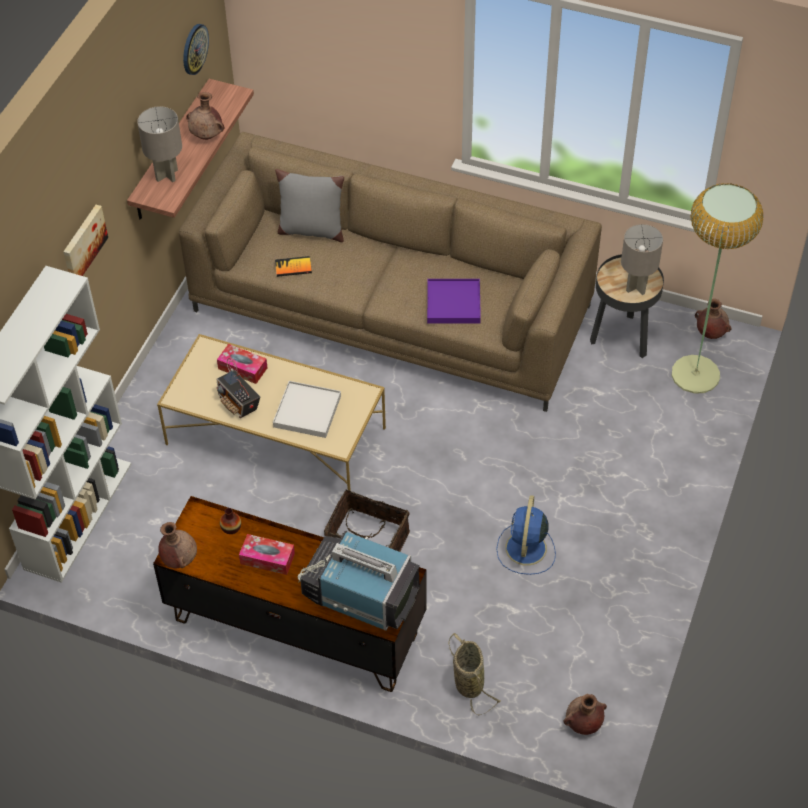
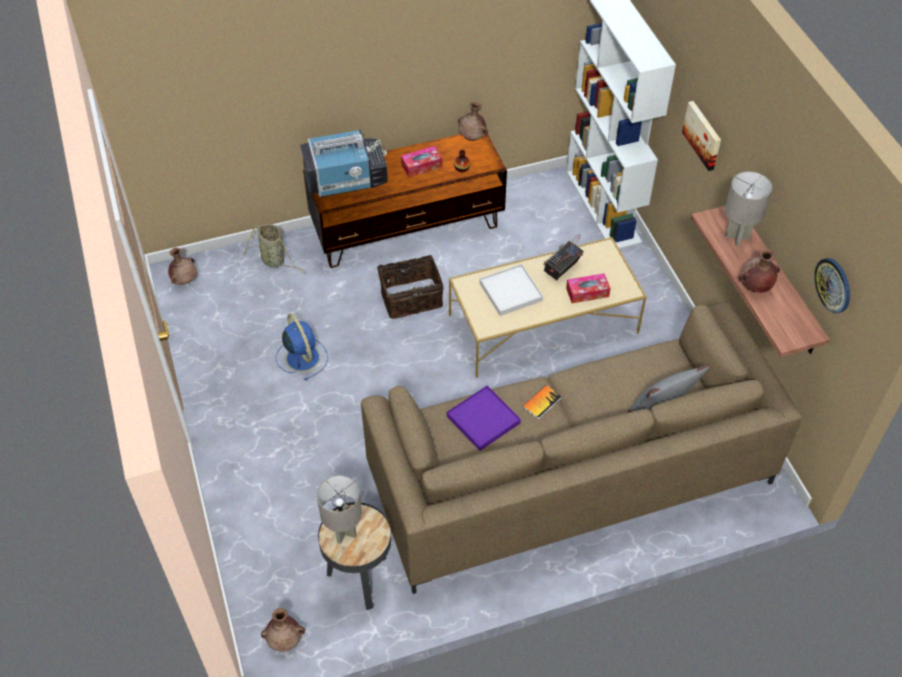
camera: 140 degrees right, 0 degrees up
(239, 403) = (561, 269): radio -> radio turned 60 degrees counterclockwise
(293, 267) = (635, 369): book -> book (542, 402)
(695, 375) = (270, 584): floor lamp -> none

